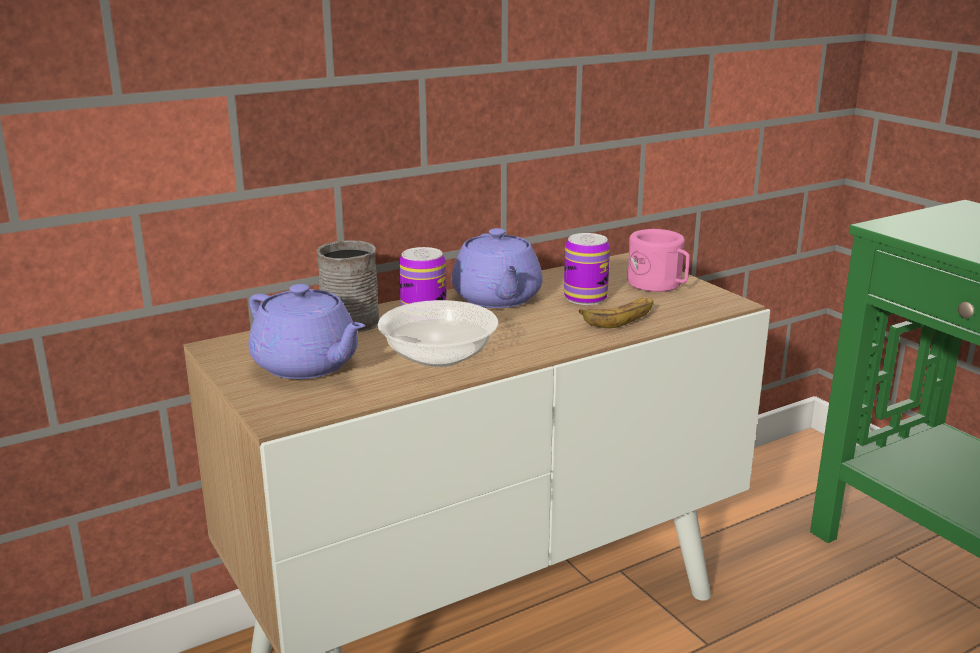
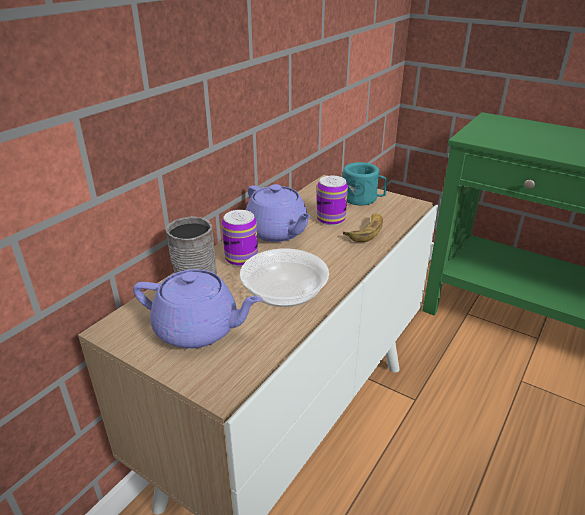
camera: 25 degrees left, 10 degrees up
(659, 285) = (363, 199): pink mug -> turquoise mug

